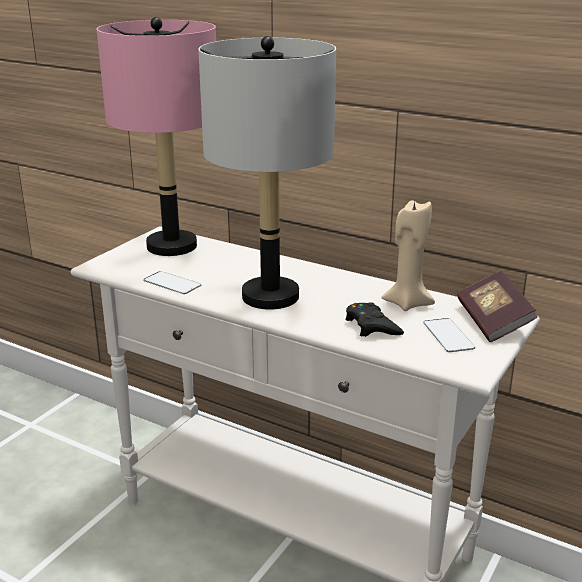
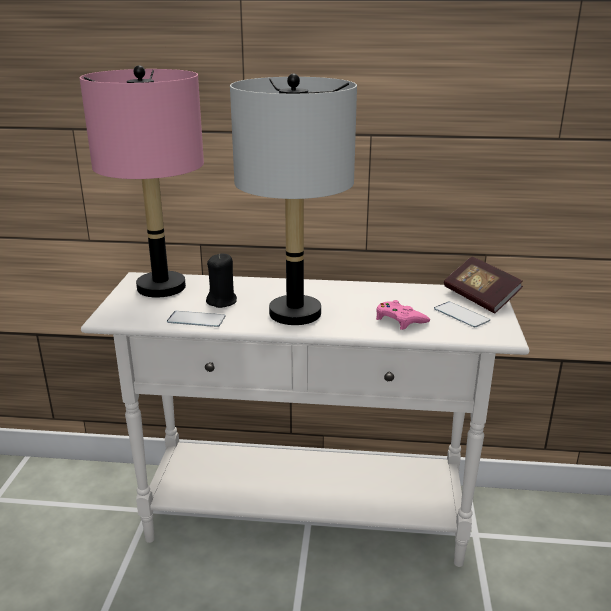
camera: 25 degrees left, 0 degrees up
(213, 271) = (222, 301): none -> black candle
(372, 326) = (399, 320): black game controller -> pink game controller
(407, 303) = (406, 296): beige candle -> none

